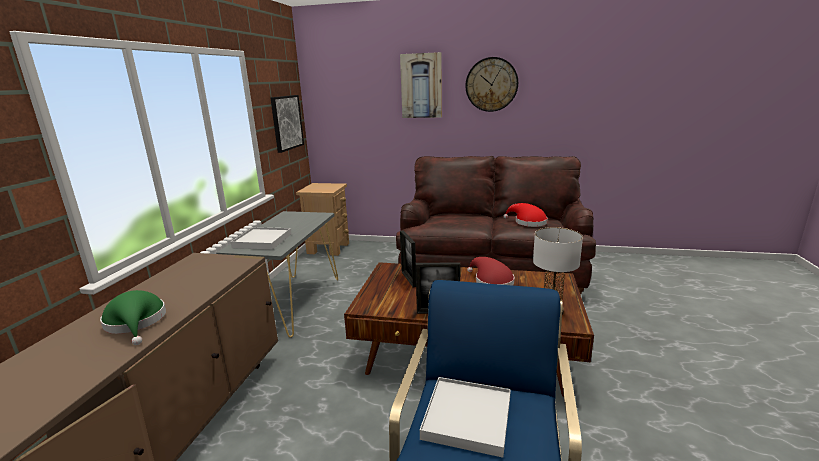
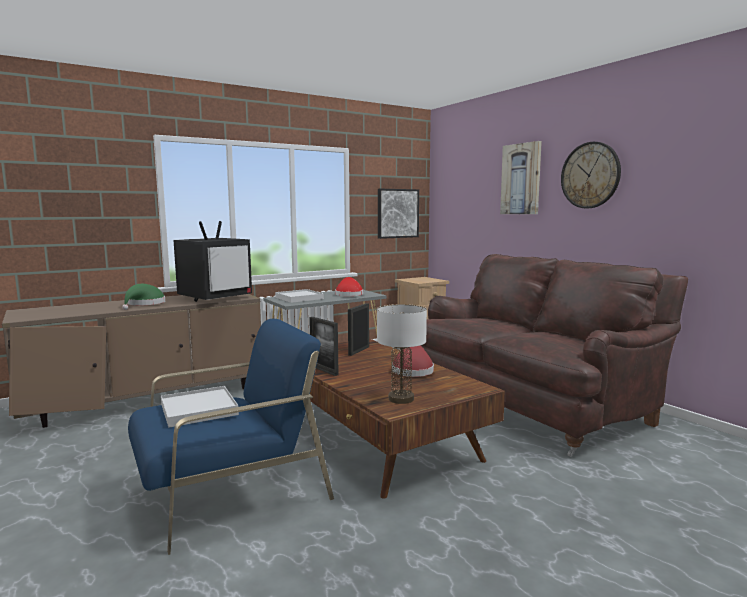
camera: 45 degrees right, 10 degrees down
(208, 274) = (216, 298): none -> television
(527, 222) = (542, 337): red hat -> red hat (348, 294)

